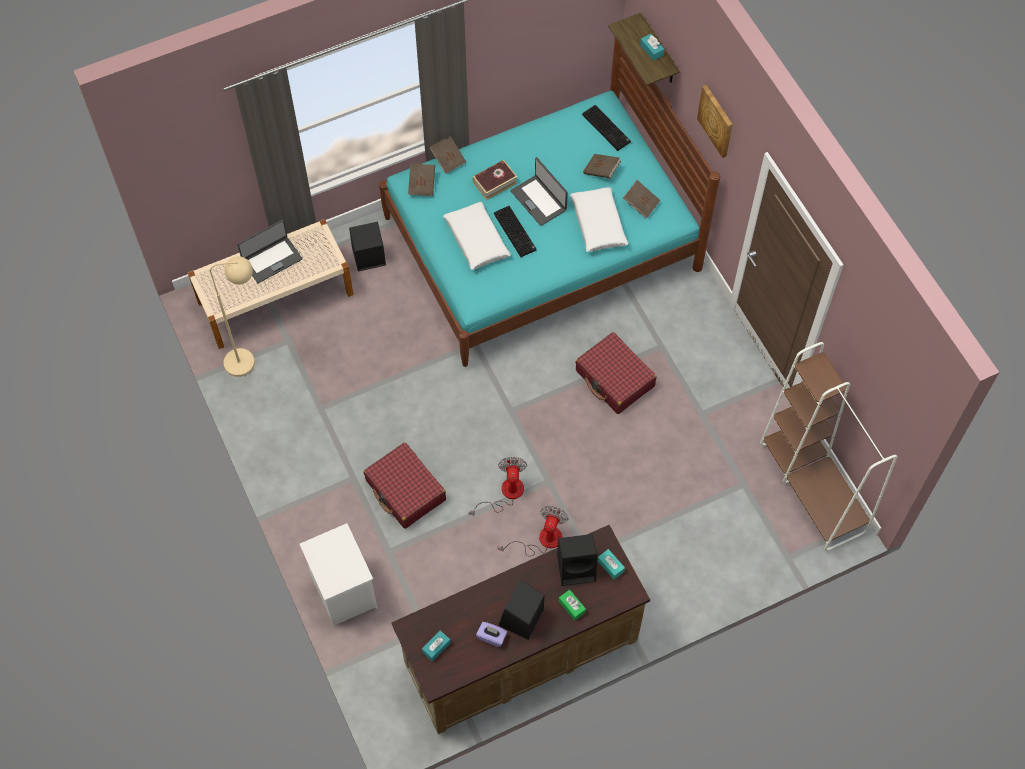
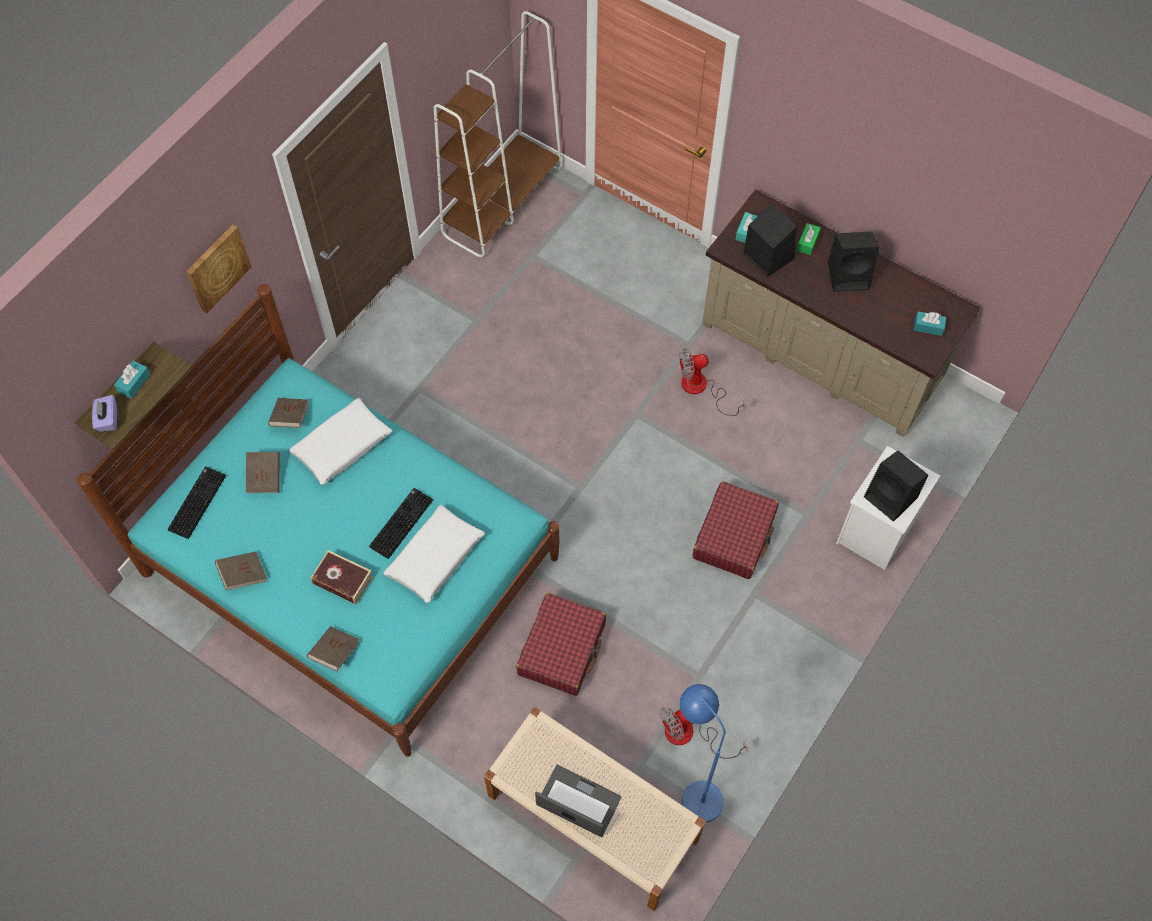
camera: 120 degrees left, 0 degrees up
(249, 362) = (693, 792): beige floor lamp -> blue floor lamp
(368, 257) = (475, 743): black speaker -> black speaker (892, 498)
(422, 184) = (389, 661): brown book -> brown book (243, 574)
(491, 637) = (884, 289): purple tissue box -> purple tissue box (108, 419)
(505, 494) = (675, 444): fan -> fan (689, 735)
(539, 200) = (342, 520): laptop -> none
(615, 379) = (484, 411): red suitcase -> red suitcase (562, 649)

